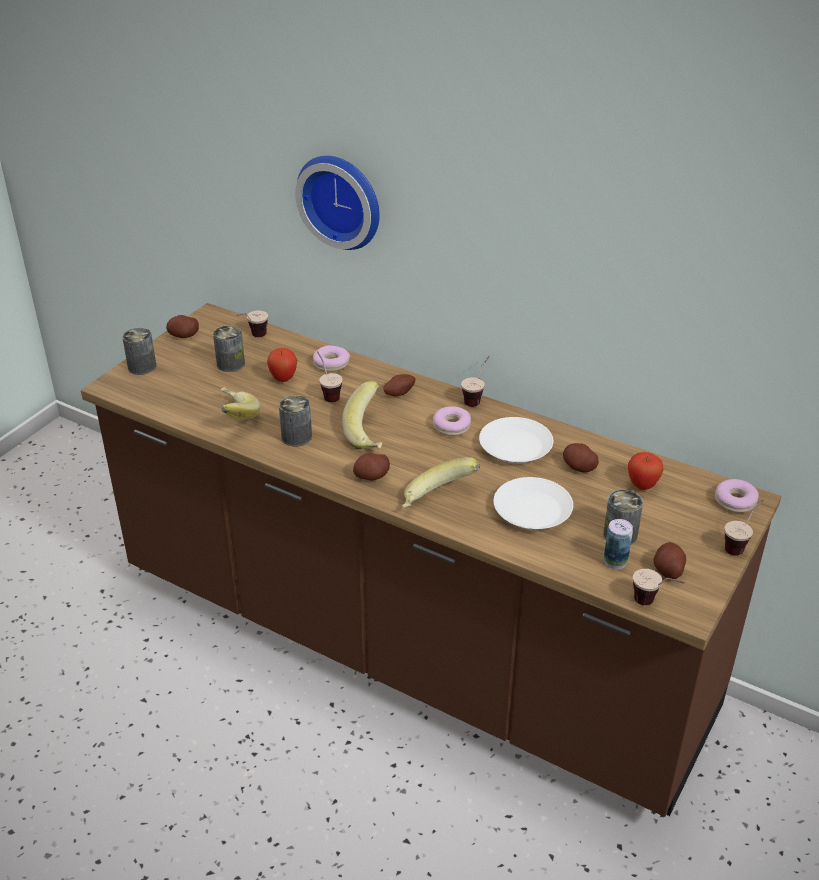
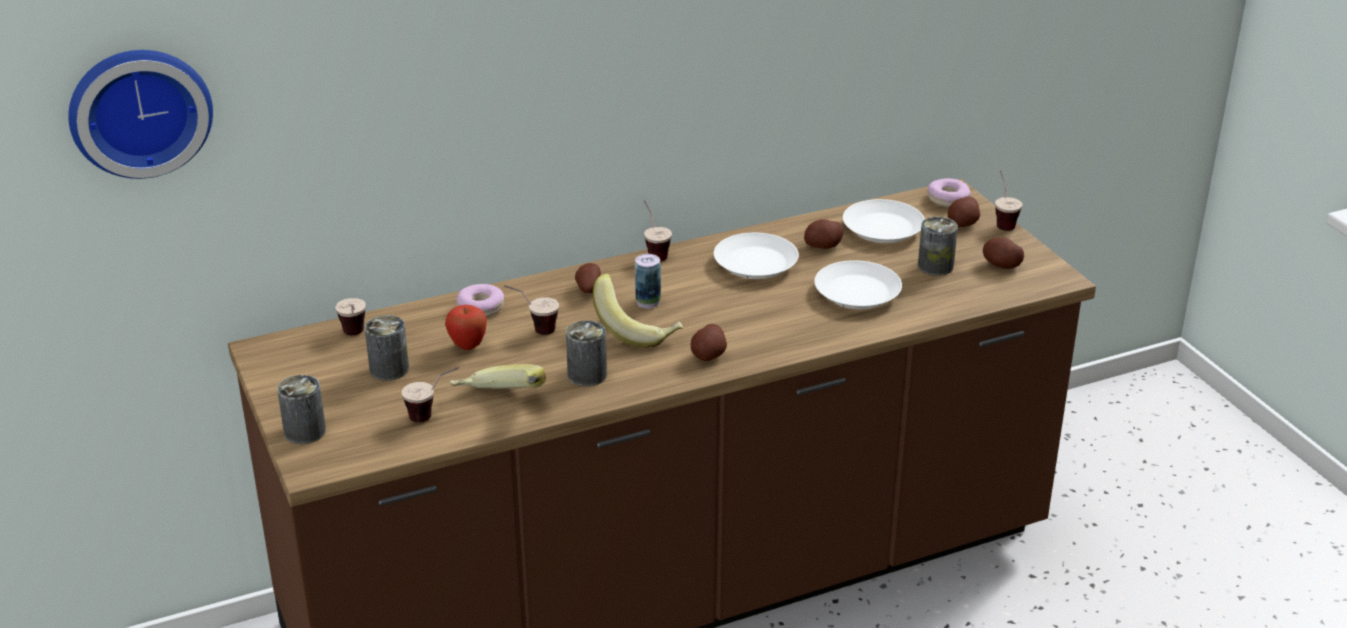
camera: 55 degrees left, 5 degrees down
(184, 335) = (279, 381): potato -> potato (963, 223)
(342, 200) = (439, 95): wall clock -> wall clock (139, 109)
(438, 501) = (790, 334): banana -> none
(451, 426) = (682, 282): donut -> none
(615, 561) = (966, 283): can -> can (648, 302)
(642, 486) = (882, 229): apple -> white plate
(654, 604) = (1035, 289): cup -> cup (433, 415)

